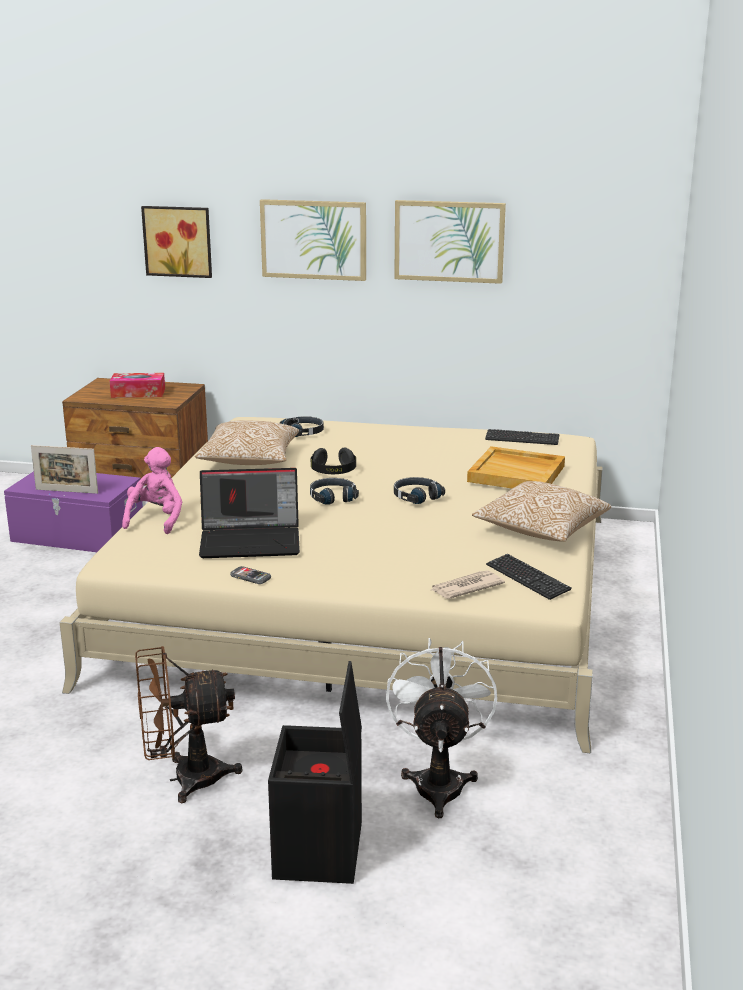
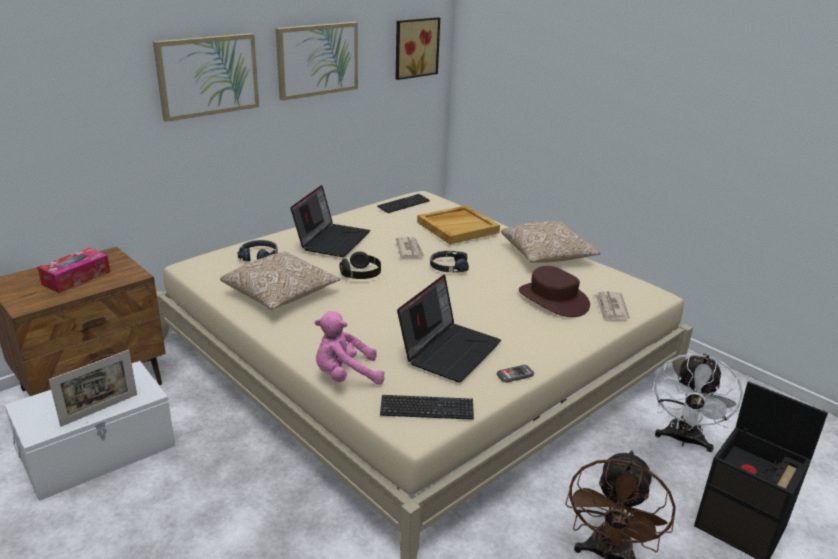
camera: 55 degrees left, 5 degrees up
(78, 535) = (99, 451): purple storage box -> white storage box
(156, 519) = (345, 376): pink plush toy -> pink plush toy turned 60 degrees counterclockwise
(178, 241) = (63, 100): picture -> picture (415, 47)
(332, 497) = (411, 292): black headphones -> none
(381, 441) = (332, 240): none -> laptop
(422, 472) = (410, 250): none -> newspaper
(433, 557) = (552, 299): none -> brown hat
(439, 781) = (683, 440): white fan -> white fan turned 105 degrees counterclockwise
(527, 578) = (614, 286): keyboard -> keyboard (427, 409)

